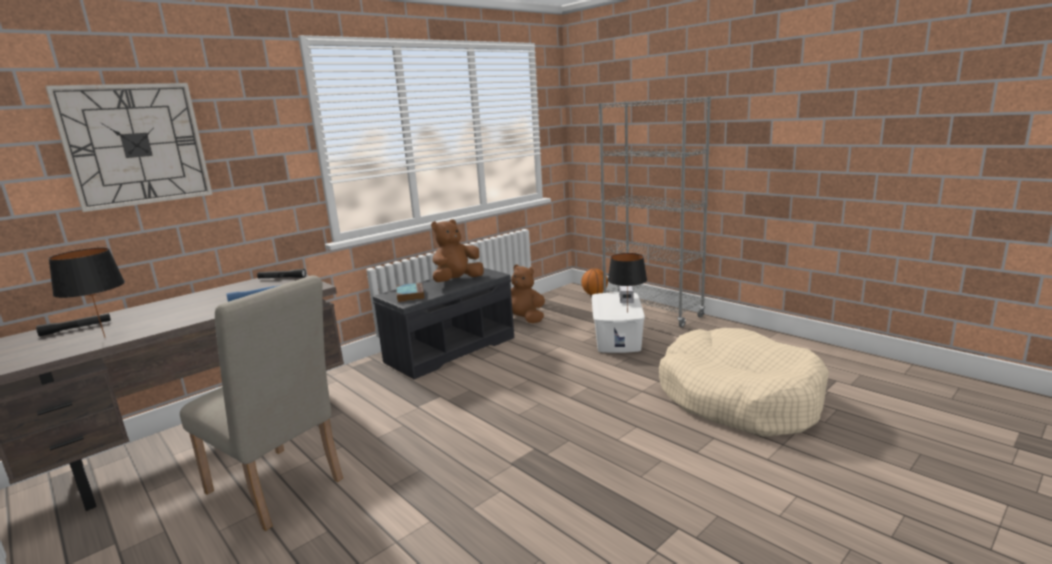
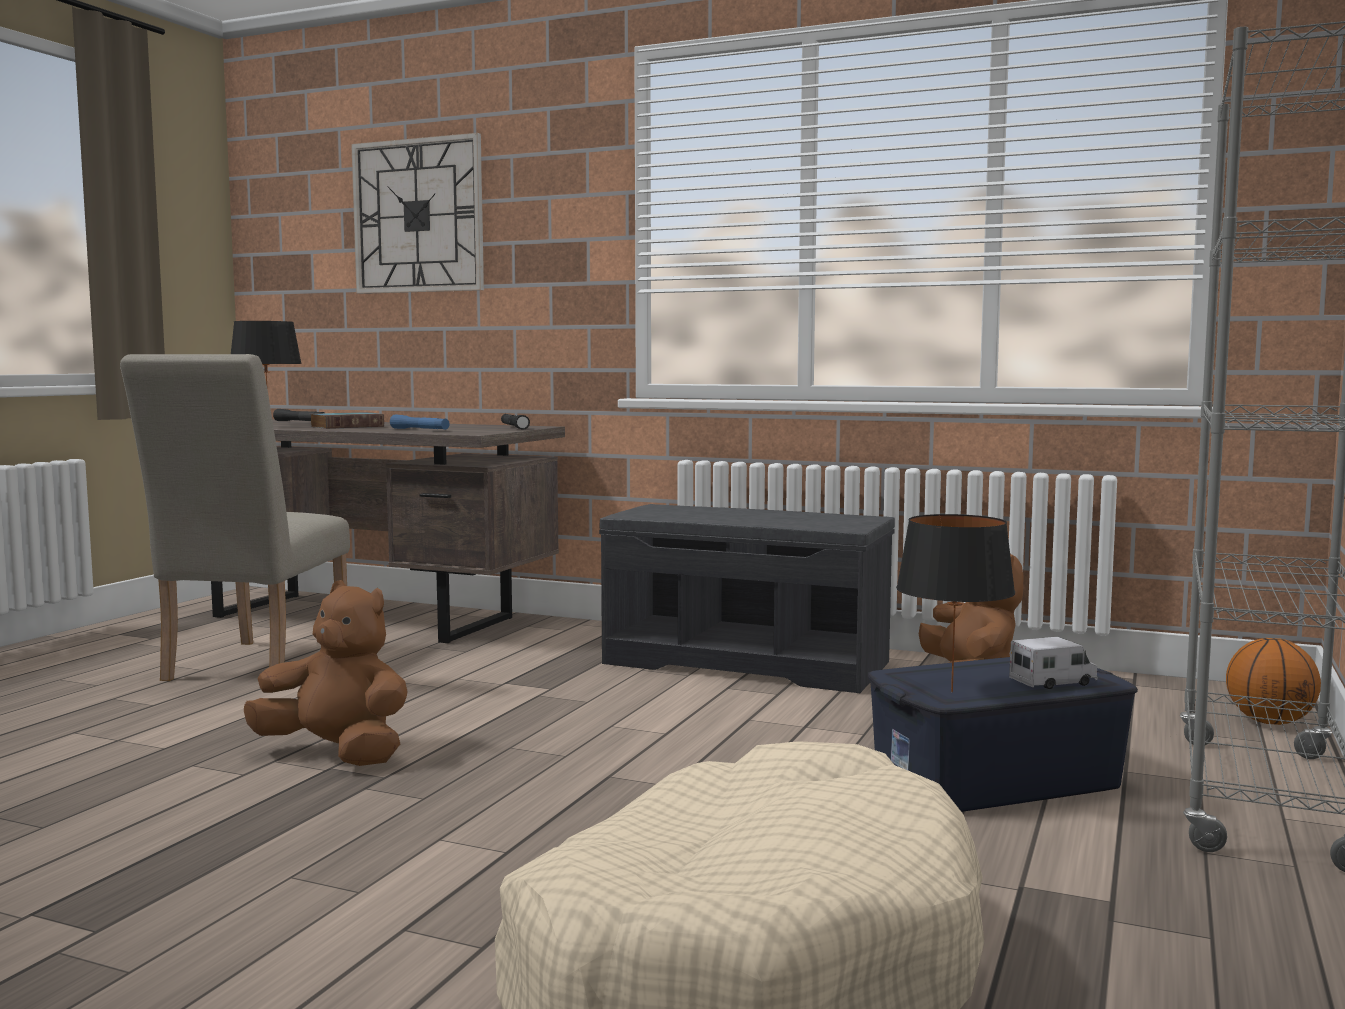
camera: 65 degrees right, 10 degrees down
(410, 295) = (666, 512): book -> book (348, 426)
(457, 281) = (775, 518): brown plush toy -> brown plush toy (337, 753)
(617, 337) = (997, 780): white storage box -> blue storage box

